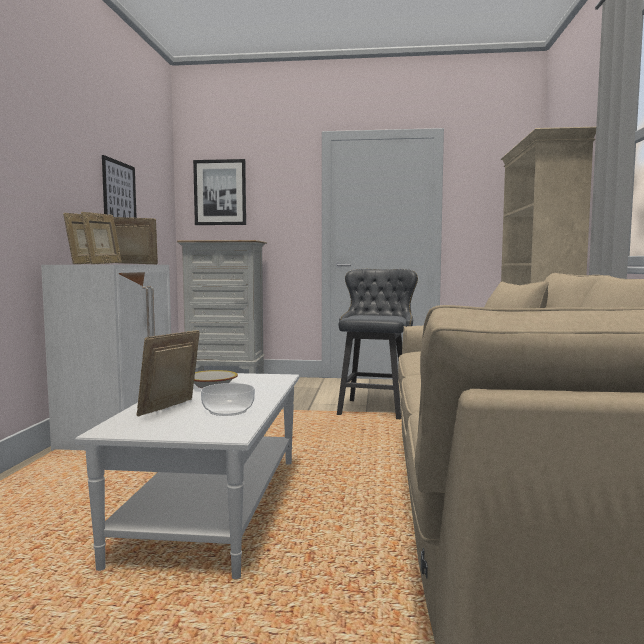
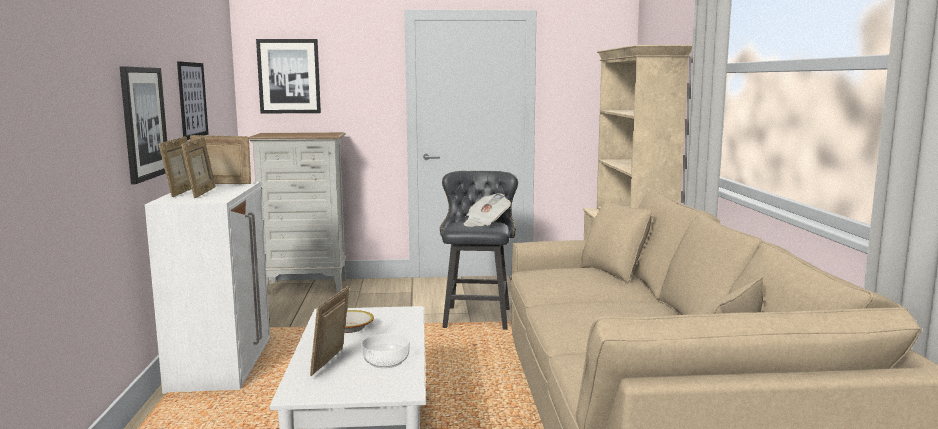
camera: 10 degrees left, 5 degrees up
(52, 194) = (143, 123): none -> picture
(383, 315) = (485, 223): none -> newspaper

